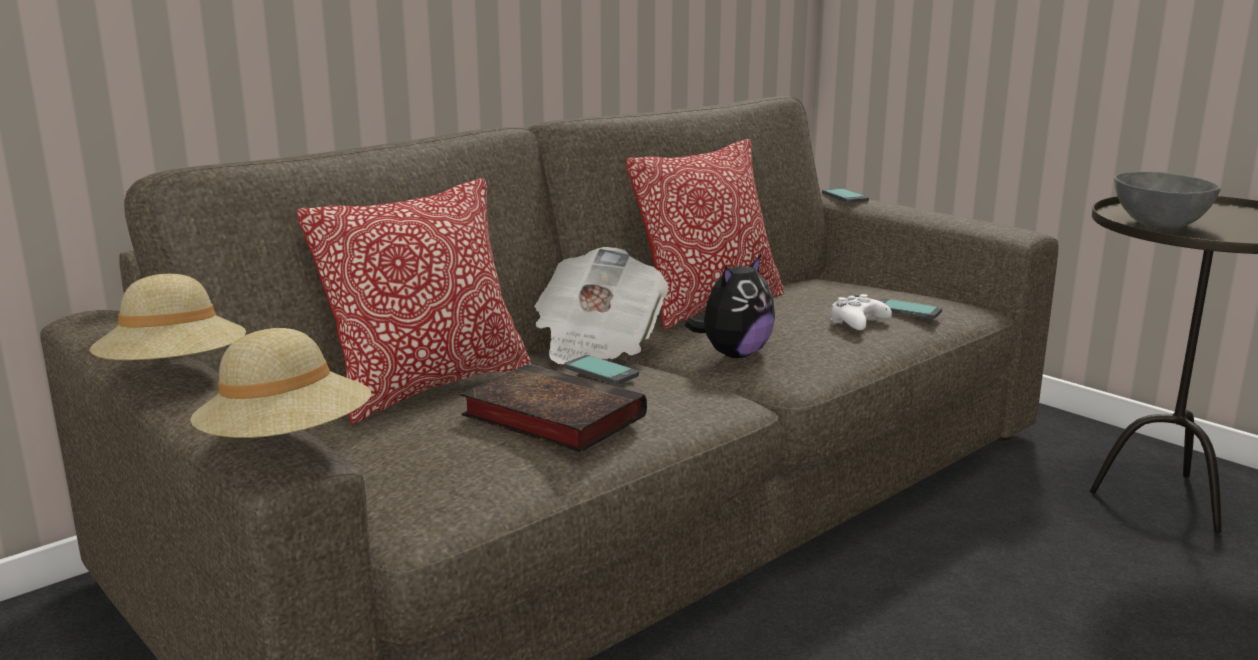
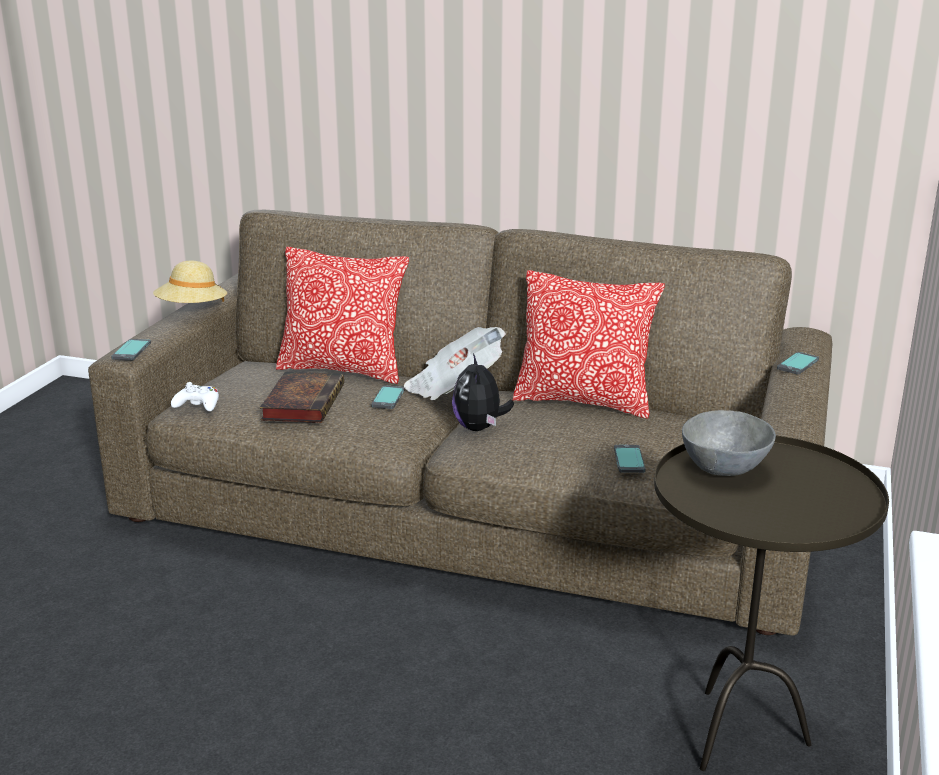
camera: 60 degrees right, 5 degrees up
(287, 445) = (132, 351): beige hat -> phone
(734, 354) = (479, 428): plush toy -> plush toy turned 75 degrees clockwise
(858, 322) = (575, 448): white game controller -> white game controller (198, 405)

